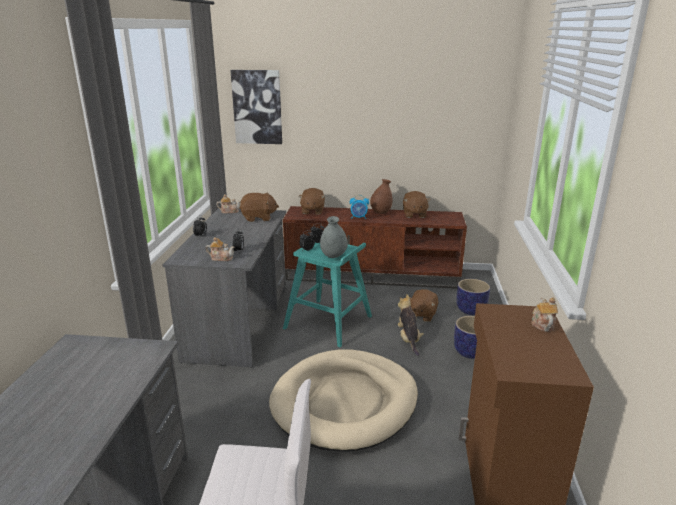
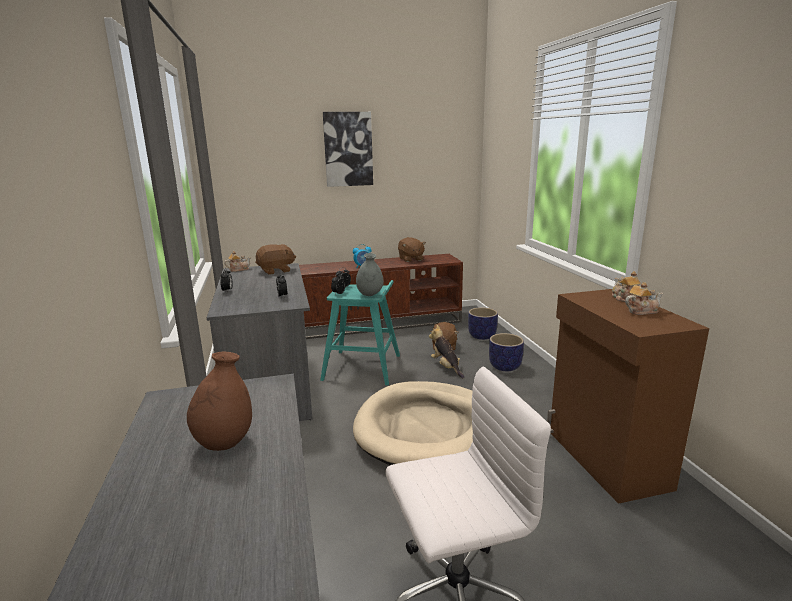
camera: 20 degrees left, 5 degrees down
(221, 258) = (269, 304): teapot -> teapot (641, 311)
(257, 107) = (245, 166): picture -> picture (348, 149)
(312, 211) = (312, 267): brown plush toy -> none
(381, 213) = (379, 261): brown vase -> brown vase (224, 442)

